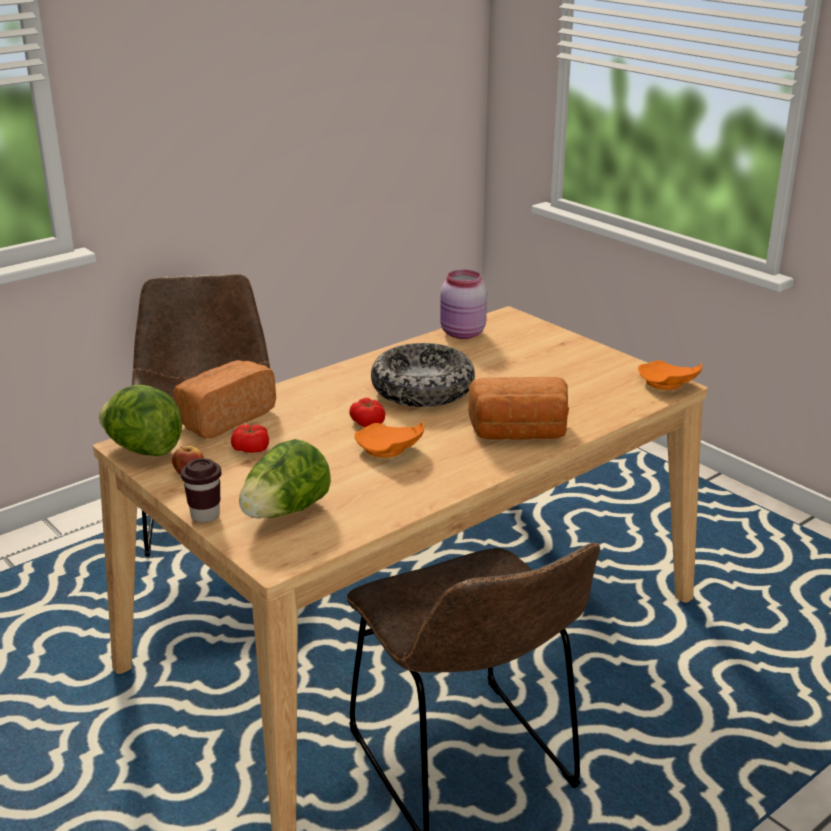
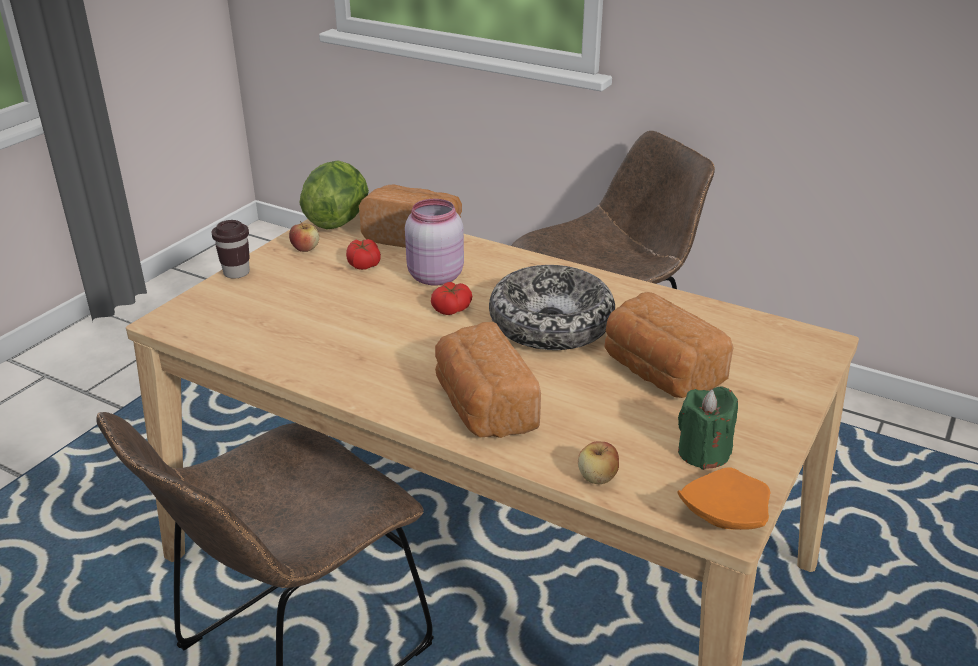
camera: 70 degrees right, 5 degrees up
(285, 512) = (253, 306): lettuce -> none
(389, 451) = (395, 333): orange plate -> none
(462, 334) = (729, 320): pink jar -> pink jar (433, 277)
(512, 369) = (658, 373): none -> bread
(606, 376) = (703, 452): none -> green candle
(617, 411) = (597, 478): none -> apple

